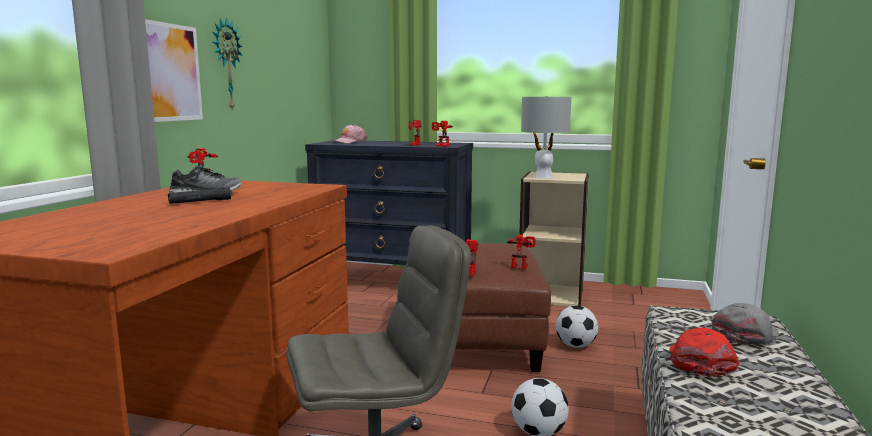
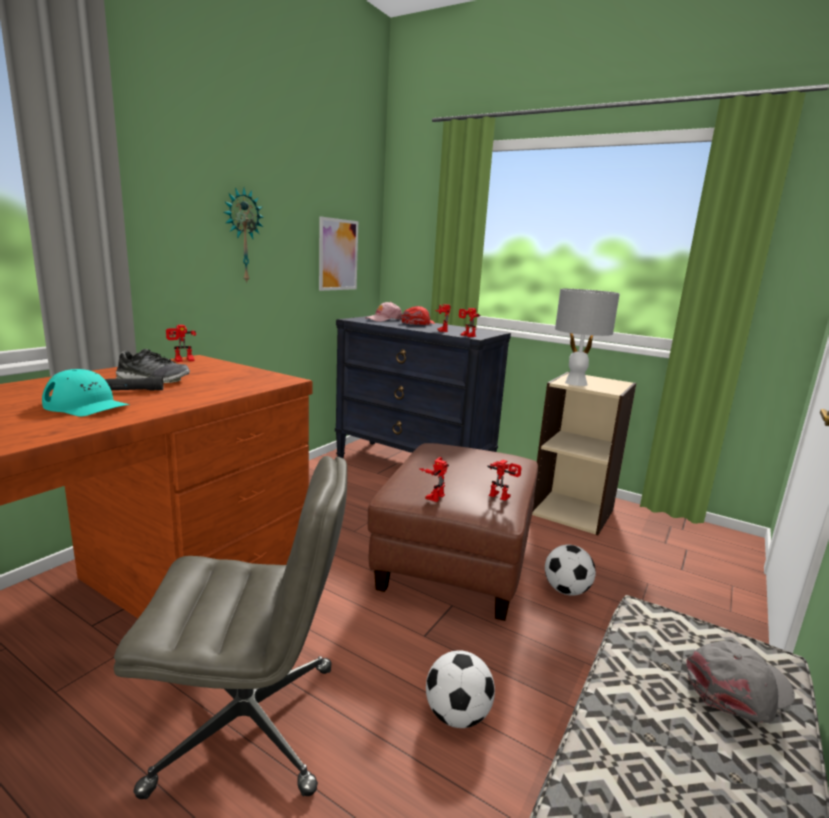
camera: 15 degrees right, 5 degrees up
(171, 72) = (169, 243): picture -> picture (338, 255)
(184, 212) = (86, 405): none -> turquoise cap
(699, 361) = (635, 733): red cap -> red cap (418, 323)

